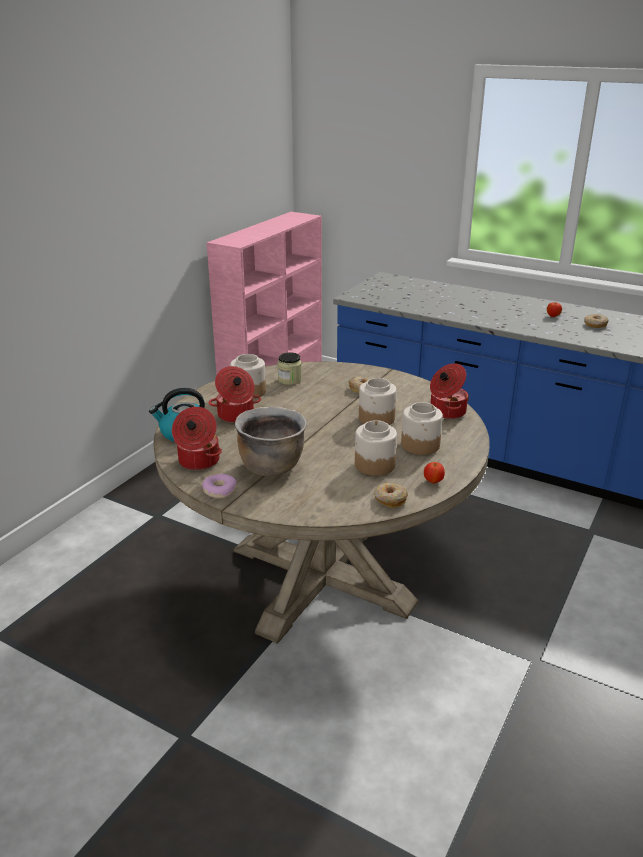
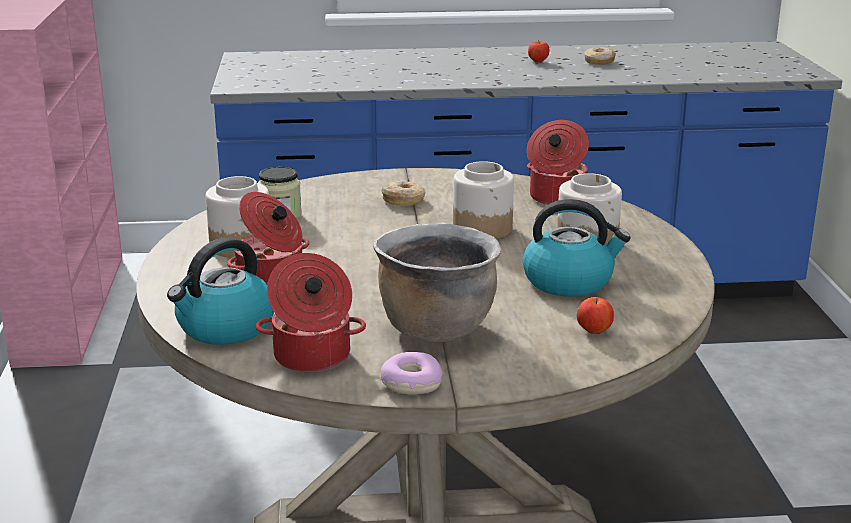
camera: 35 degrees left, 5 degrees down
(374, 465) = (569, 281): jar -> kettle
(390, 499) = (654, 314): donut -> none
(433, 481) = (668, 277): apple -> apple (594, 331)

